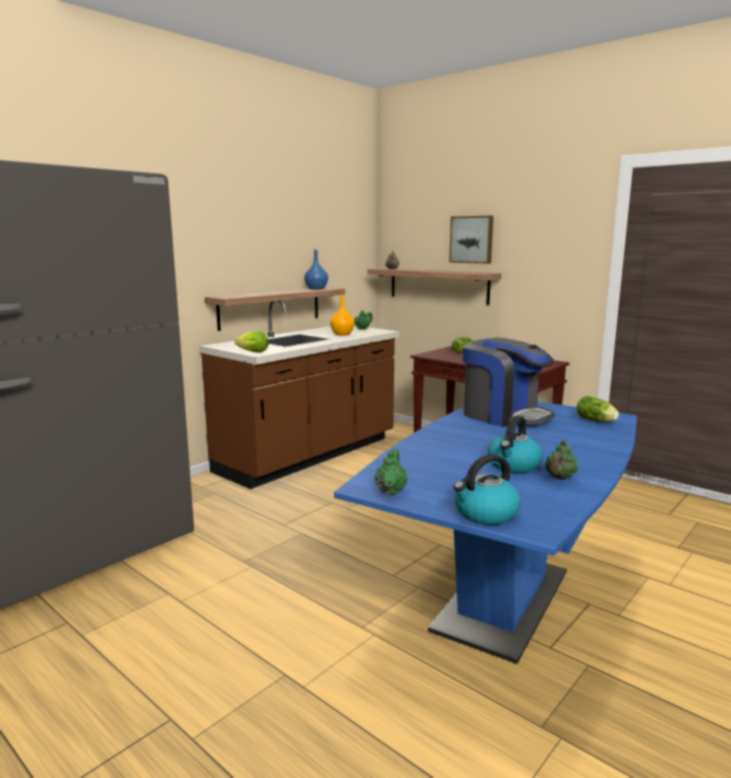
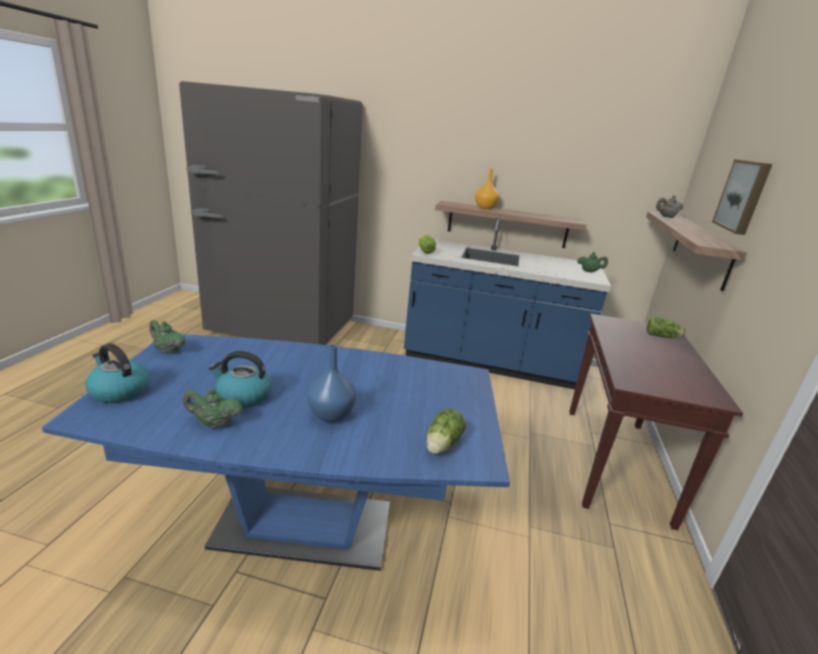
camera: 60 degrees right, 10 degrees up
(309, 455) = (489, 363): brown counter -> blue counter
(316, 289) = (558, 218): blue vase -> blue vase (332, 414)
(342, 334) = (547, 267): orange vase -> orange vase (485, 208)
(391, 491) = (168, 350): green teapot -> green teapot turned 135 degrees counterclockwise
(504, 415) = (409, 381): coffee machine -> none

